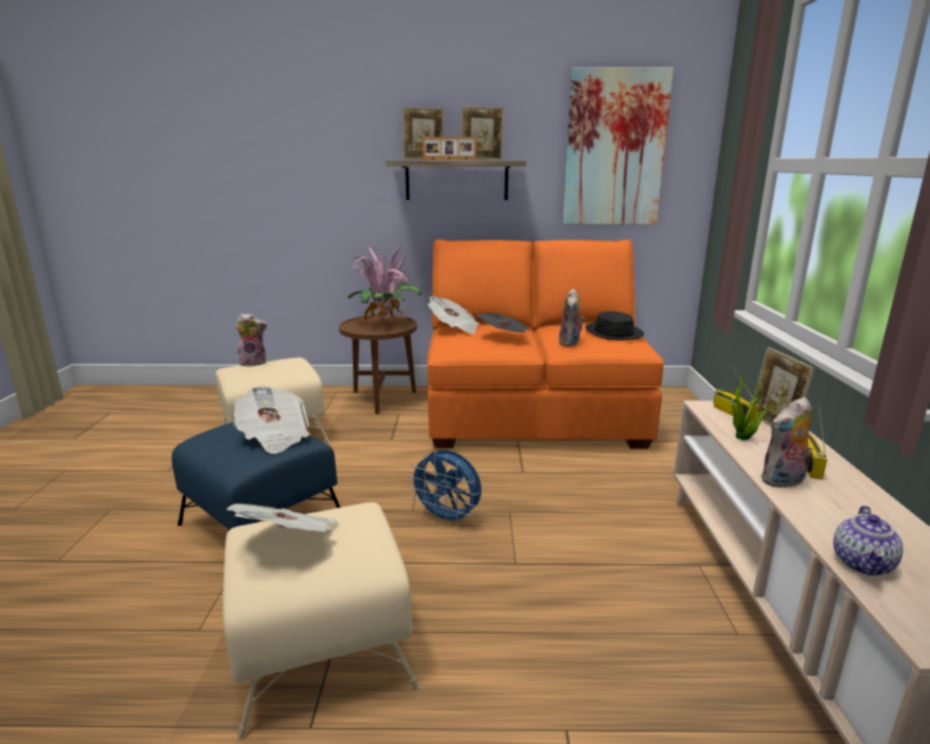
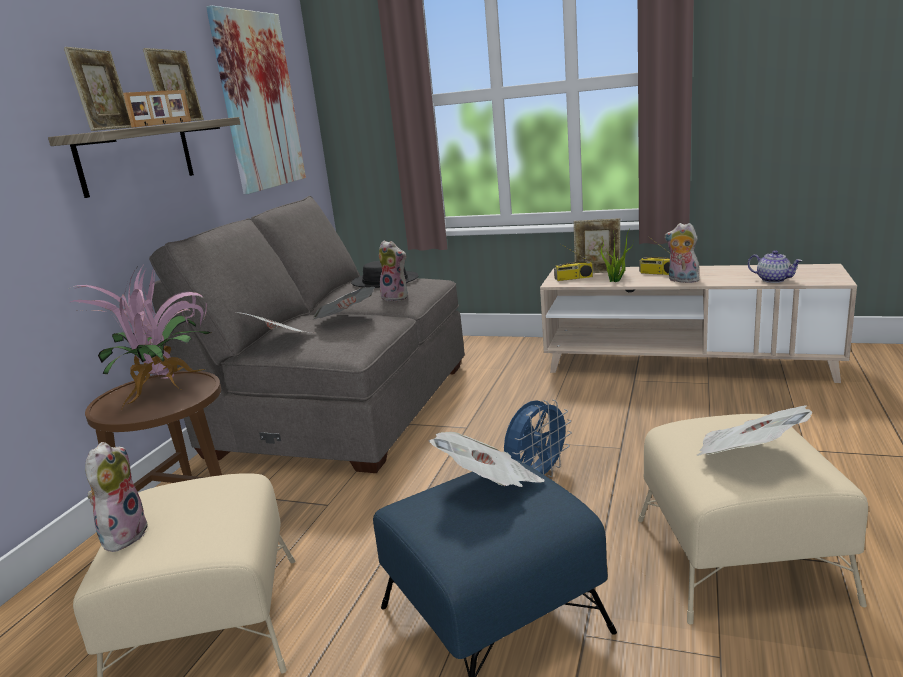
camera: 70 degrees left, 0 degrees up
(533, 415) = (345, 408): orange sofa -> grey sofa
(783, 482) = (681, 280): plush toy -> plush toy turned 135 degrees clockwise

